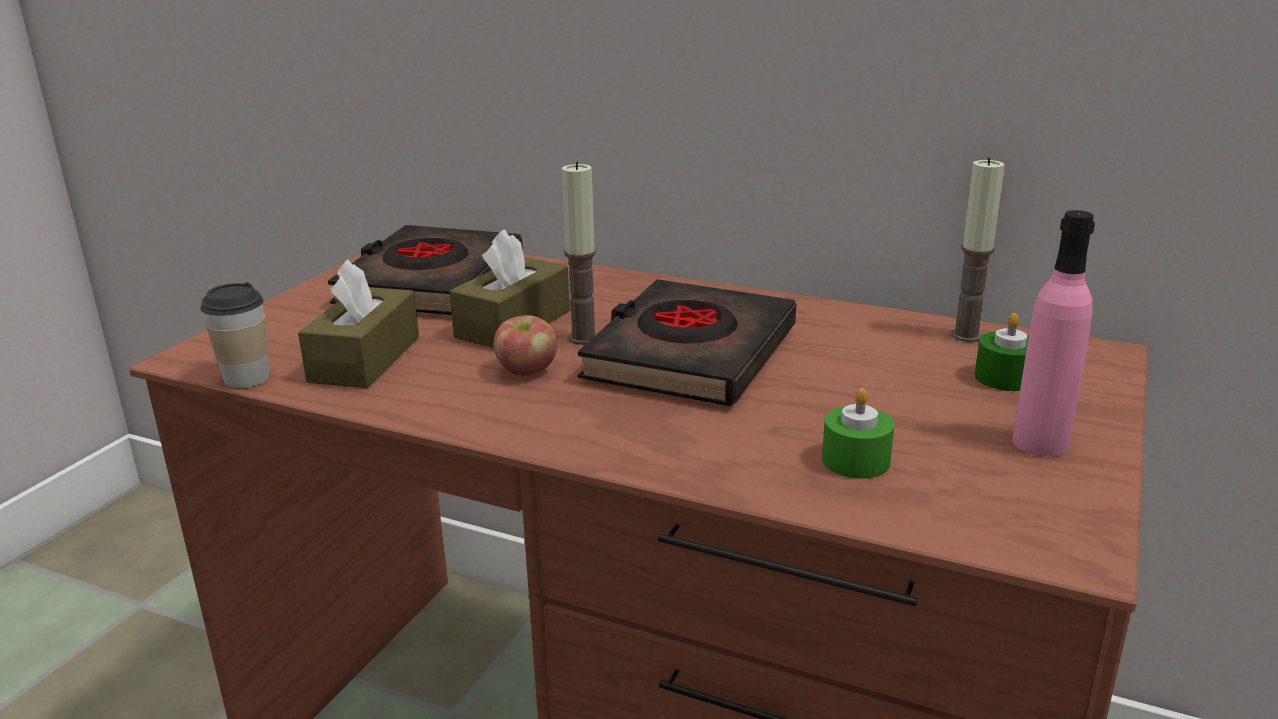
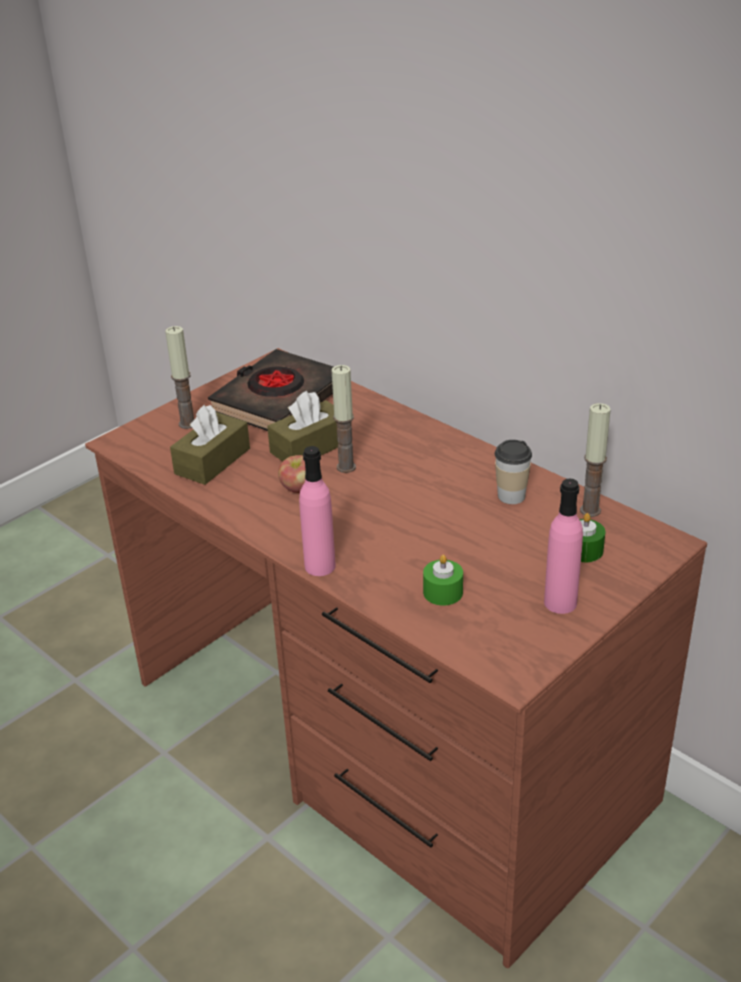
camera: 20 degrees right, 10 degrees up
(246, 378) = (143, 464): cup -> cup (511, 496)
(301, 323) = (187, 424): none -> candle
(630, 460) = (320, 566): none -> pink bottle
(690, 355) = (402, 493): black book -> none

